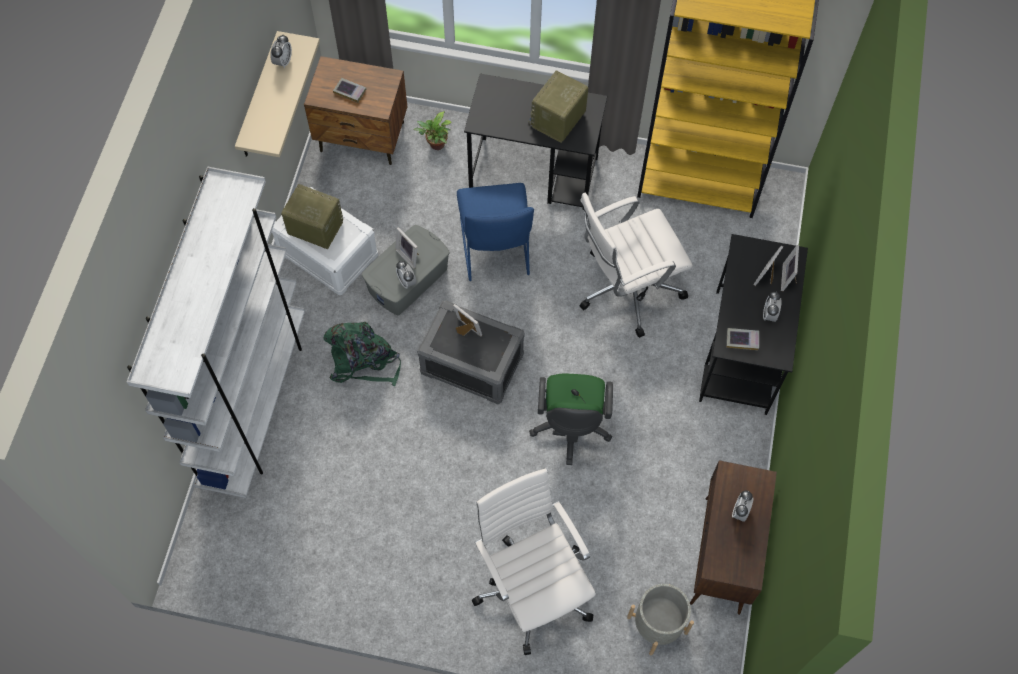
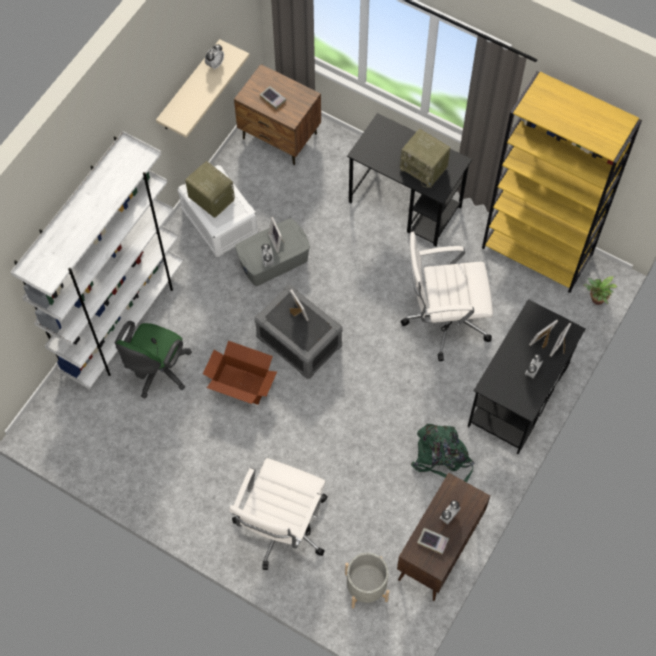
camera: 20 degrees right, 0 degrees up
(363, 360) = (216, 312): green backpack -> green backpack (442, 457)
(423, 433) = (241, 383): none -> cardboard box
(435, 145) = (335, 159): potted plant -> potted plant (596, 300)
(495, 250) = (350, 257): blue chair -> none
(533, 587) = (281, 527): white office chair -> white office chair turned 150 degrees counterclockwise
(558, 121) = (424, 168): radio -> radio turned 105 degrees counterclockwise
(570, 429) = (356, 416): green office chair -> green office chair (157, 371)
(742, 340) = (502, 385): book -> book (433, 541)

